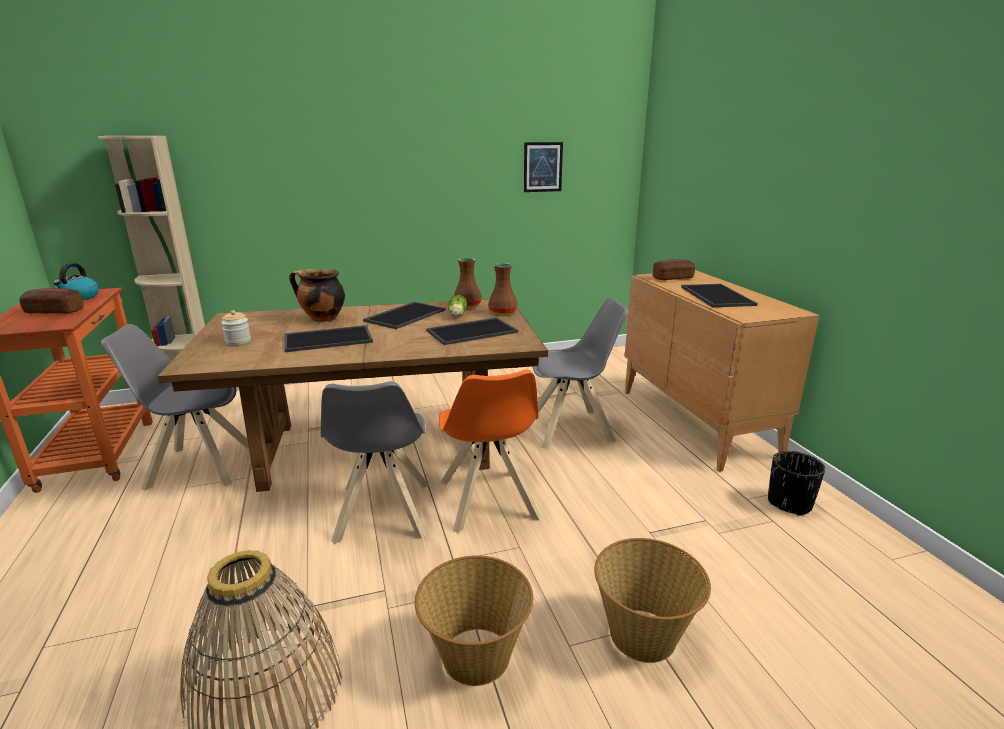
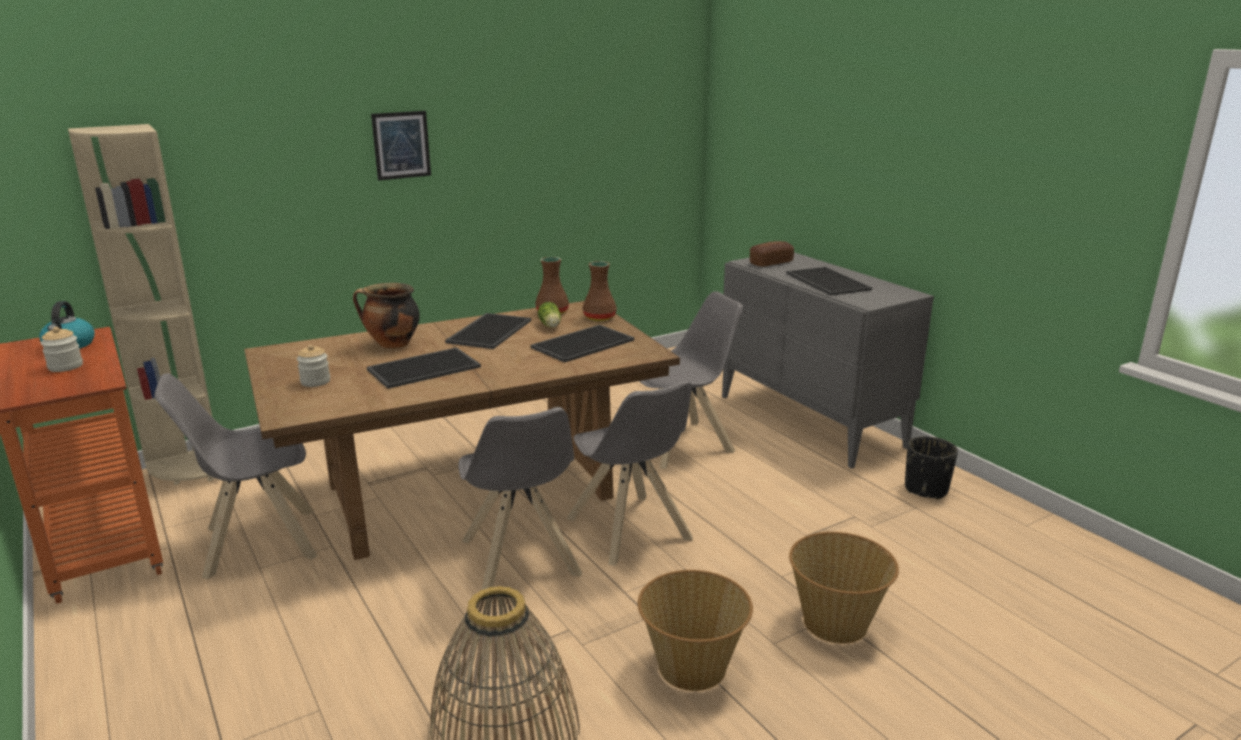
camera: 15 degrees left, 0 degrees up
(54, 311) = (65, 366): bread -> jar
(488, 501) = (630, 531): orange chair -> grey chair
(543, 167) = (600, 136): picture -> picture (401, 145)
(695, 422) = (809, 421): brown cabinet -> grey cabinet

